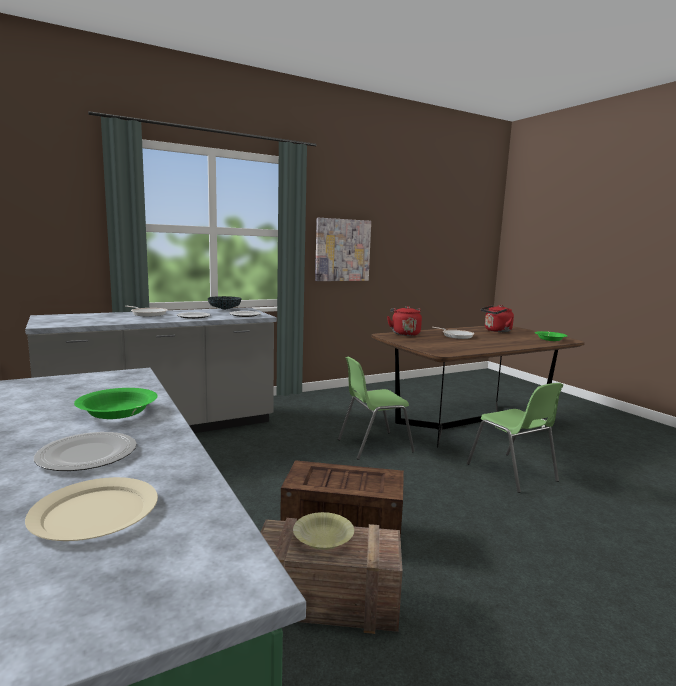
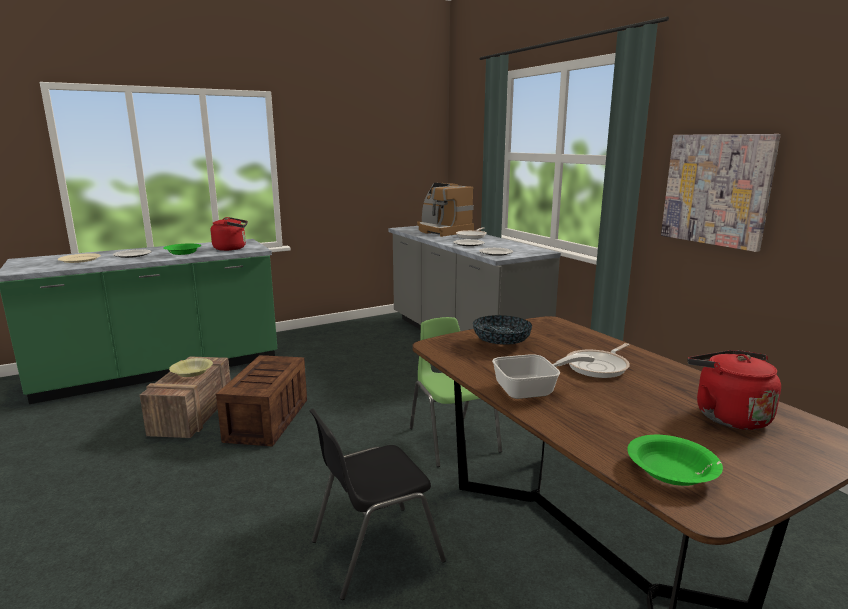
camera: 90 degrees right, 5 degrees up
(96, 317) = (442, 231): none -> coffee machine
(224, 309) = (526, 247): bowl -> bowl (501, 343)
(404, 333) = (576, 333): red kettle -> red kettle (232, 248)
(495, 345) = (533, 390): none -> frying pan
(512, 473) = (374, 550): green chair -> black chair

